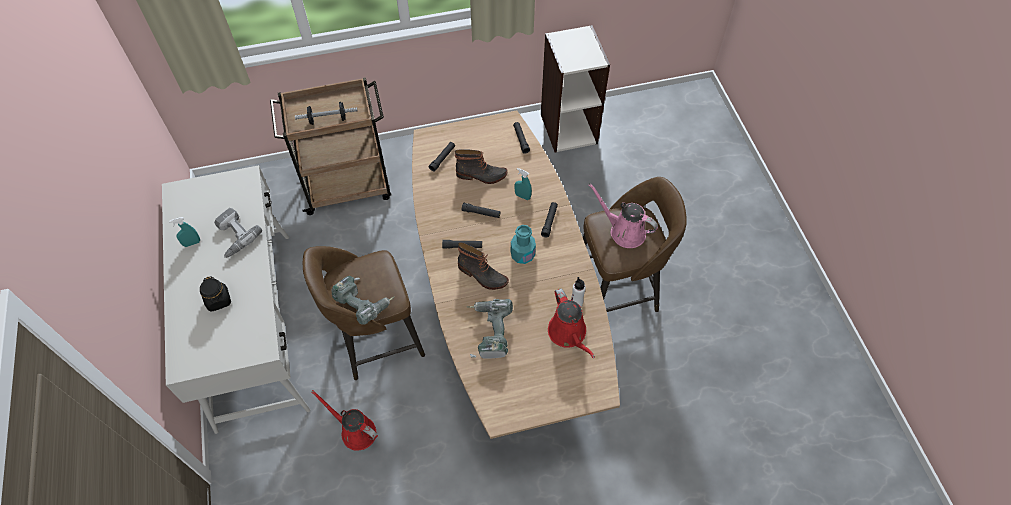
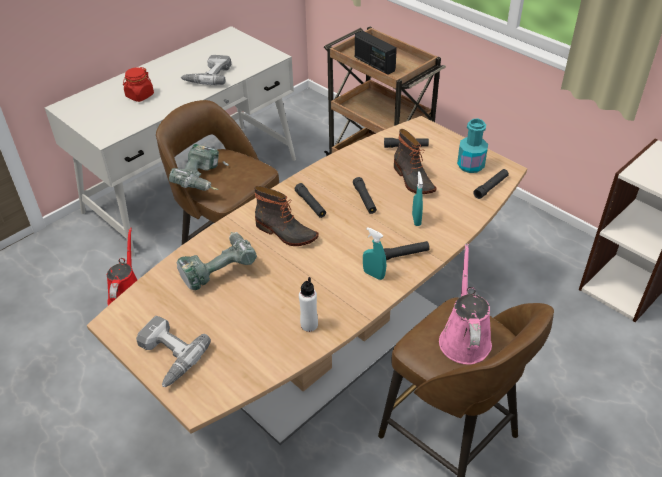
camera: 60 degrees right, 15 degrees down
(192, 243) = (186, 61): turquoise spray bottle -> turquoise spray bottle (373, 274)
(218, 300) = (140, 96): black jar -> red jar
(328, 119) = (374, 64): dumbbell -> radio
(482, 276) = (285, 233): boot -> boot turned 60 degrees counterclockwise
(522, 255) = (338, 252): turquoise bottle -> turquoise bottle (470, 165)
(553, 396) = (167, 357): none -> power drill
(568, 334) = (261, 335): red watering can -> none

